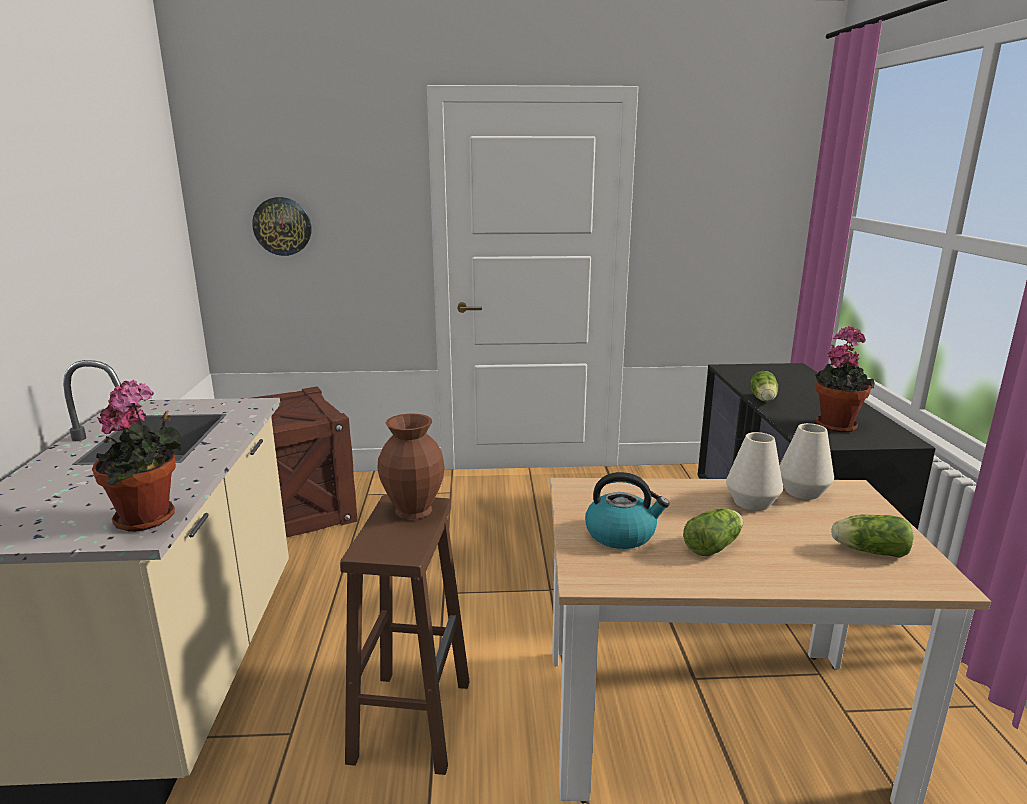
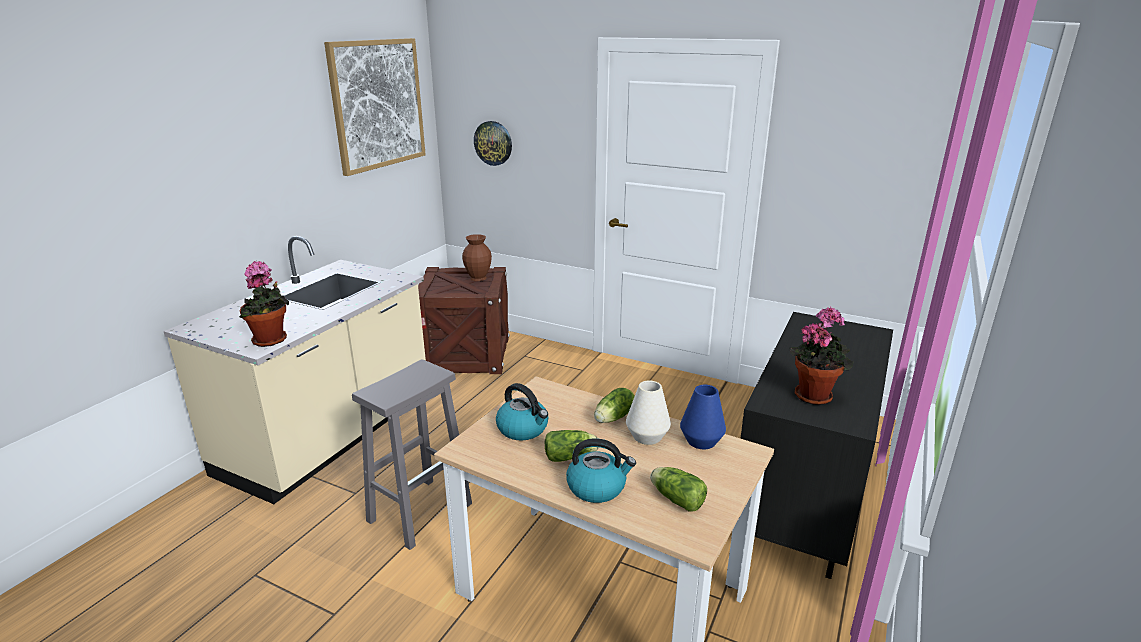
camera: 30 degrees right, 5 degrees up
(128, 171) = (378, 104): none -> picture
(411, 718) = (421, 511): brown stool -> grey stool
(413, 509) = (424, 373): brown vase -> brown vase (478, 278)
(763, 399) = (786, 356): lettuce -> lettuce (612, 418)
(786, 567) = (597, 487): none -> kettle
(803, 492) = (701, 441): white vase -> blue vase

